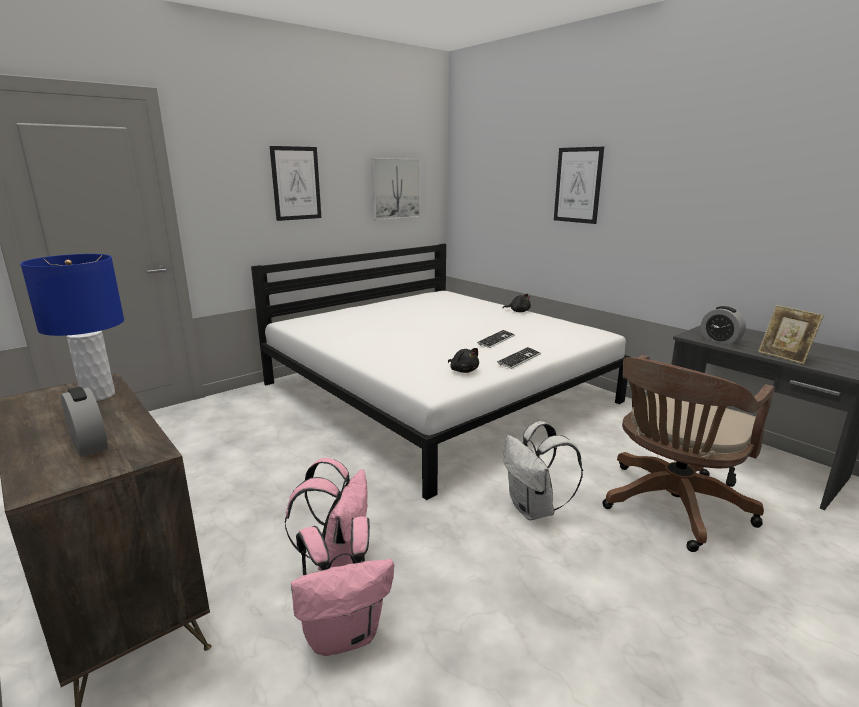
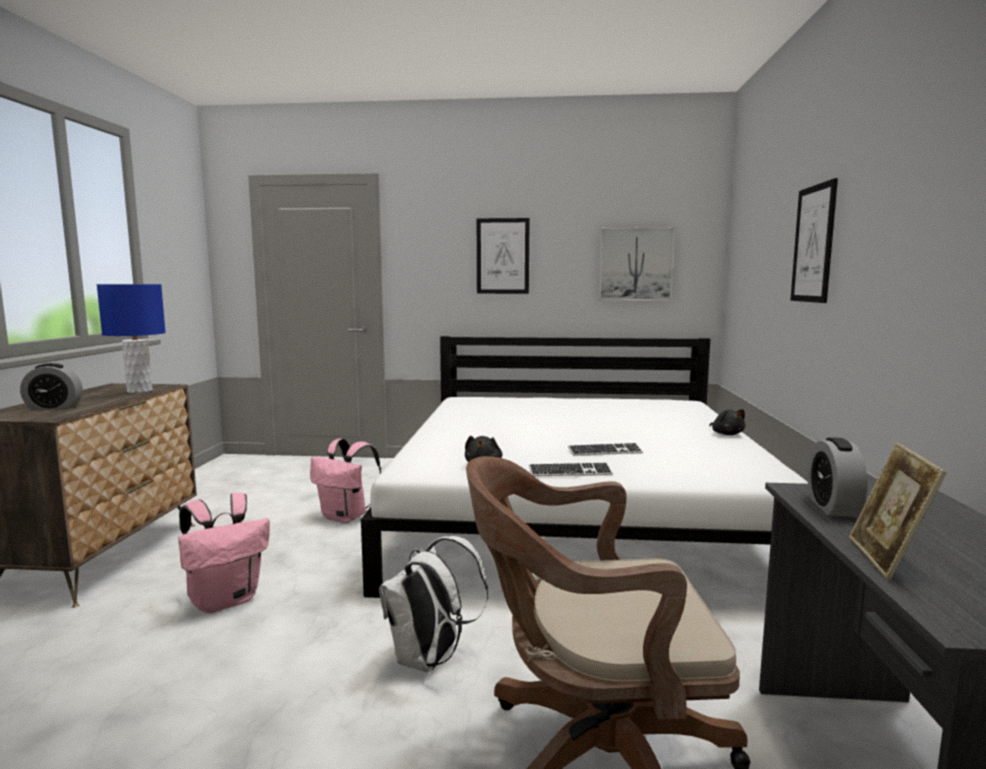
camera: 45 degrees right, 10 degrees down
(89, 445) = (54, 408): alarm clock -> alarm clock turned 75 degrees clockwise
(344, 633) = (125, 648): pink backpack -> pink backpack (346, 517)

